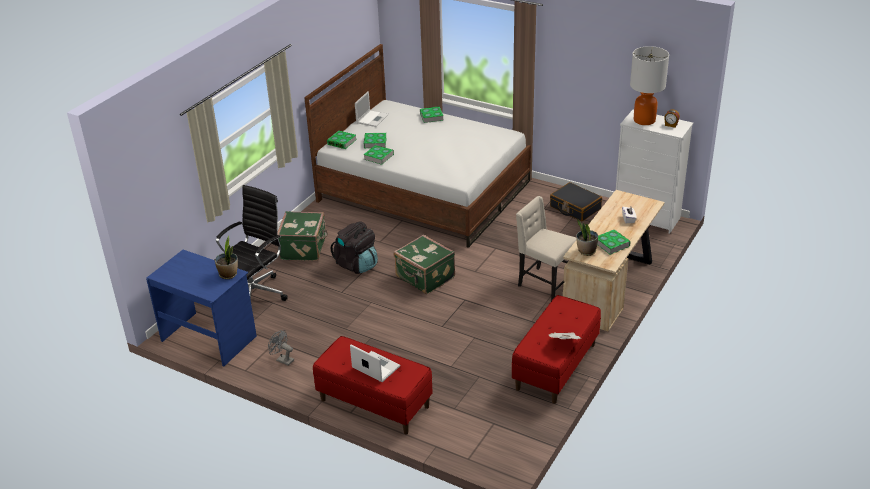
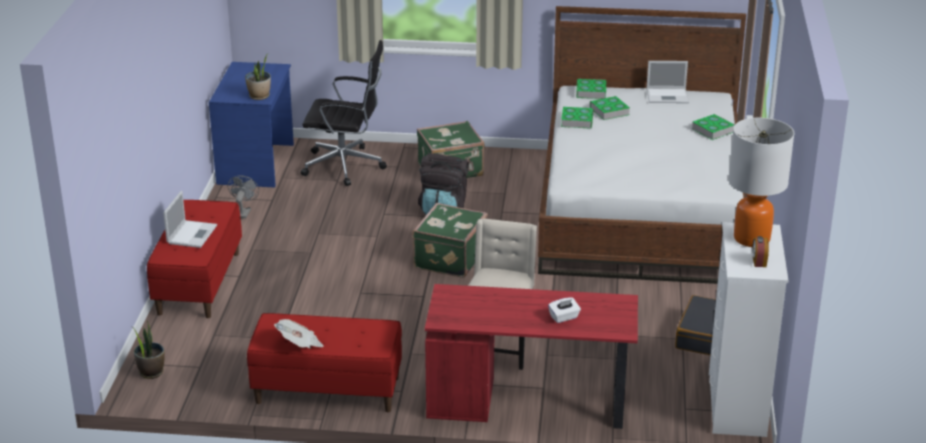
camera: 65 degrees right, 5 degrees down
(586, 251) = (457, 298): potted plant -> potted plant (151, 372)
(611, 287) = (530, 402): beige desk -> red desk
(612, 244) = (489, 314): book -> none

